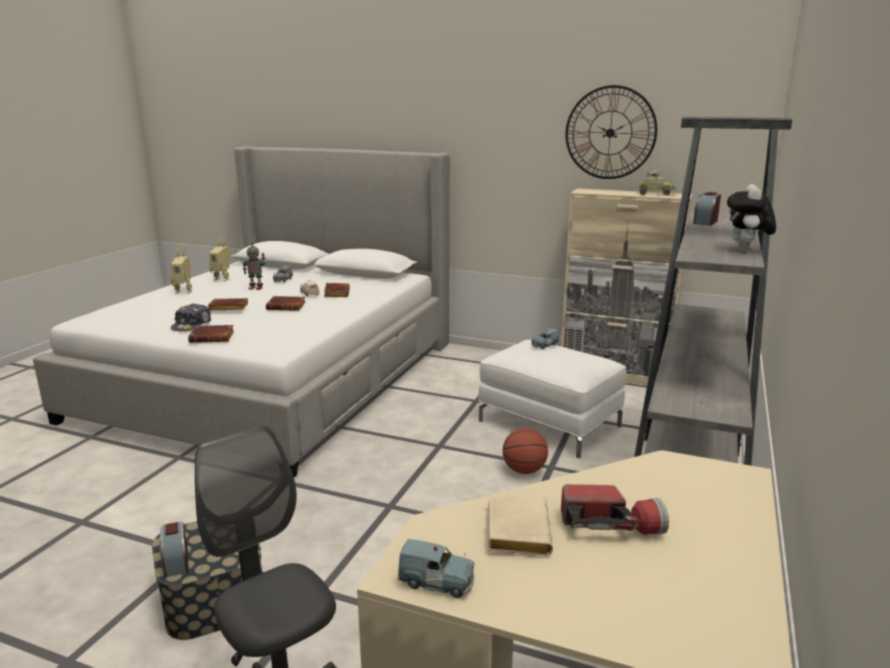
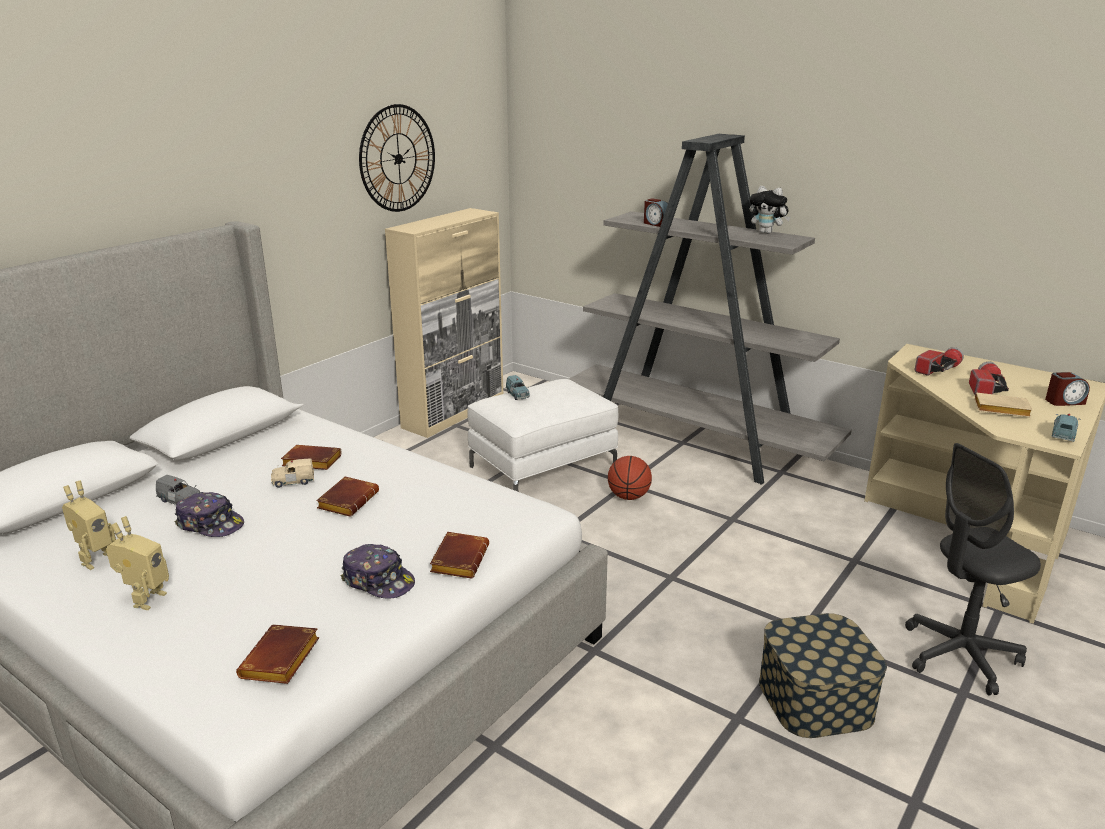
camera: 75 degrees left, 5 degrees up
(176, 562) = (852, 665): alarm clock -> alarm clock (1064, 402)
(227, 308) = (313, 550): brown book -> brown book (281, 661)
(256, 288) = (210, 524): toy robot -> cap
(655, 193) = (457, 215): toy car -> none
(662, 488) = (938, 369): none -> flashlight

